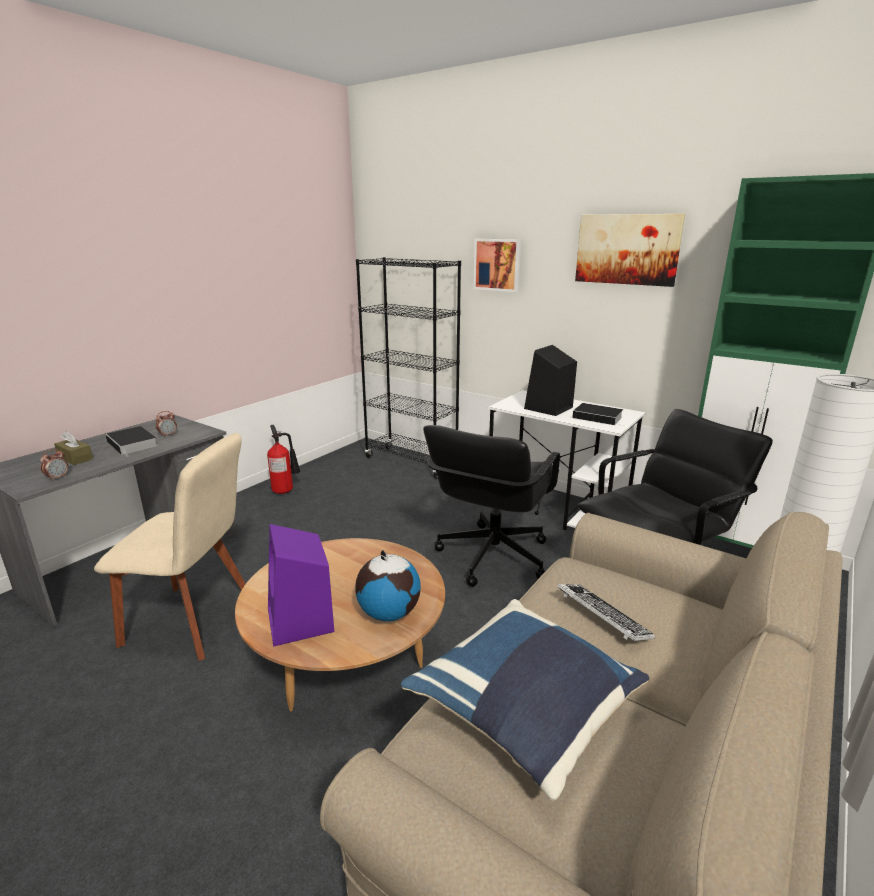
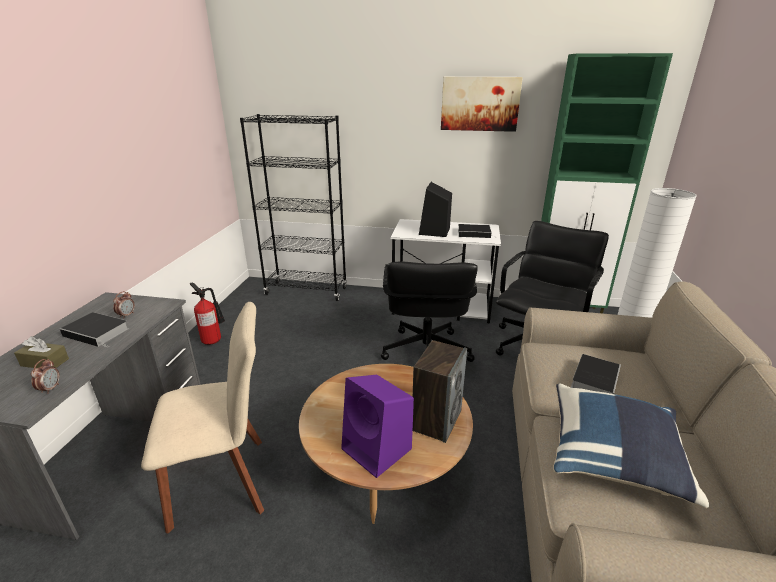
camera: 25 degrees left, 5 degrees up
(389, 613) = (436, 420): globe -> speaker
(498, 265) = (371, 118): picture -> none
(602, 617) = (595, 378): keyboard -> book

